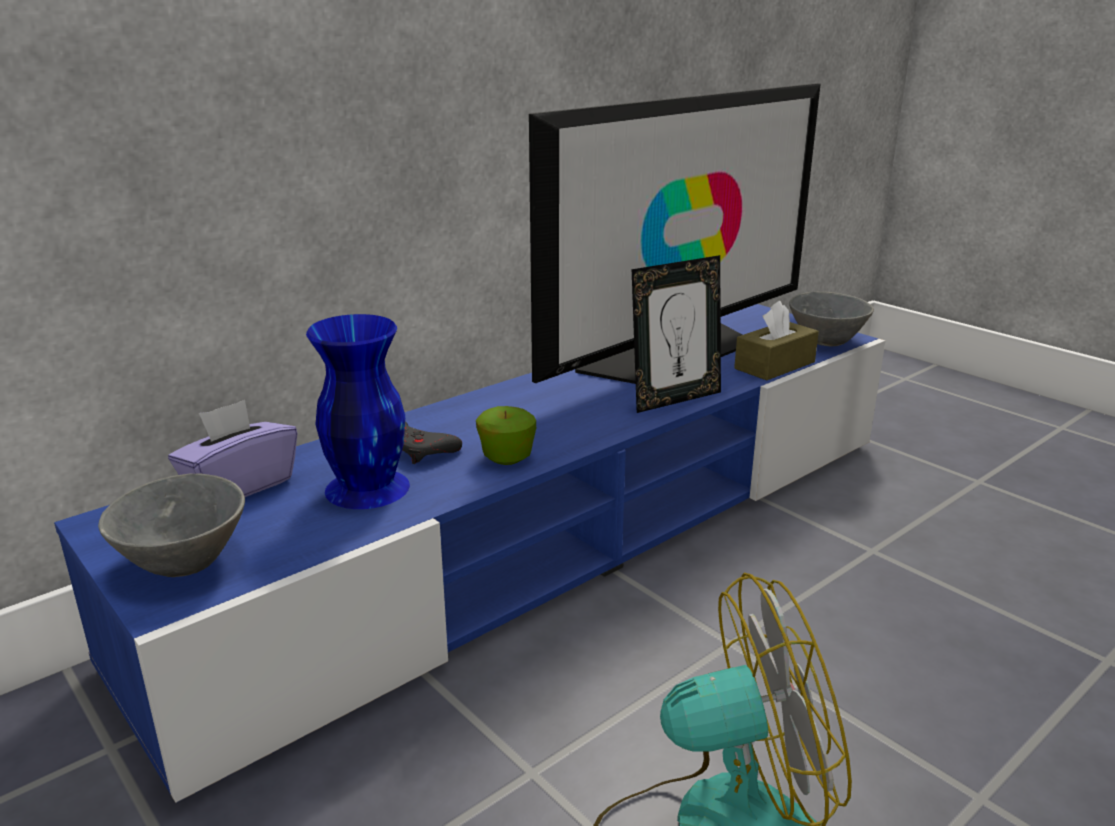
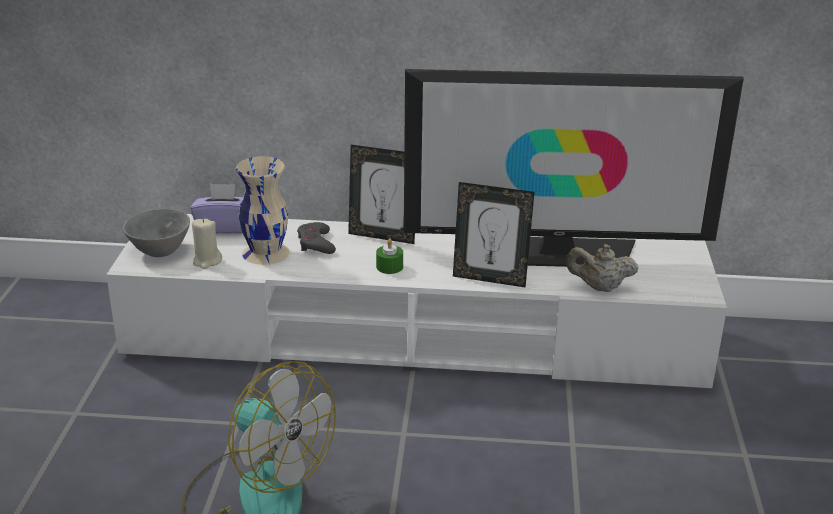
camera: 45 degrees right, 5 degrees up
(298, 538) = (207, 261): none -> beige candle
(365, 487) = (265, 252): blue vase -> beige vase
(478, 409) = (382, 236): none -> picture frame
(506, 457) = (345, 268): apple -> none
(554, 433) = (389, 267): none -> green candle
(558, 536) = (416, 338): blue tv stand -> white tv stand
(774, 365) = (599, 287): brown tissue box -> beige teapot
(824, 341) = (677, 288): grey bowl -> none

